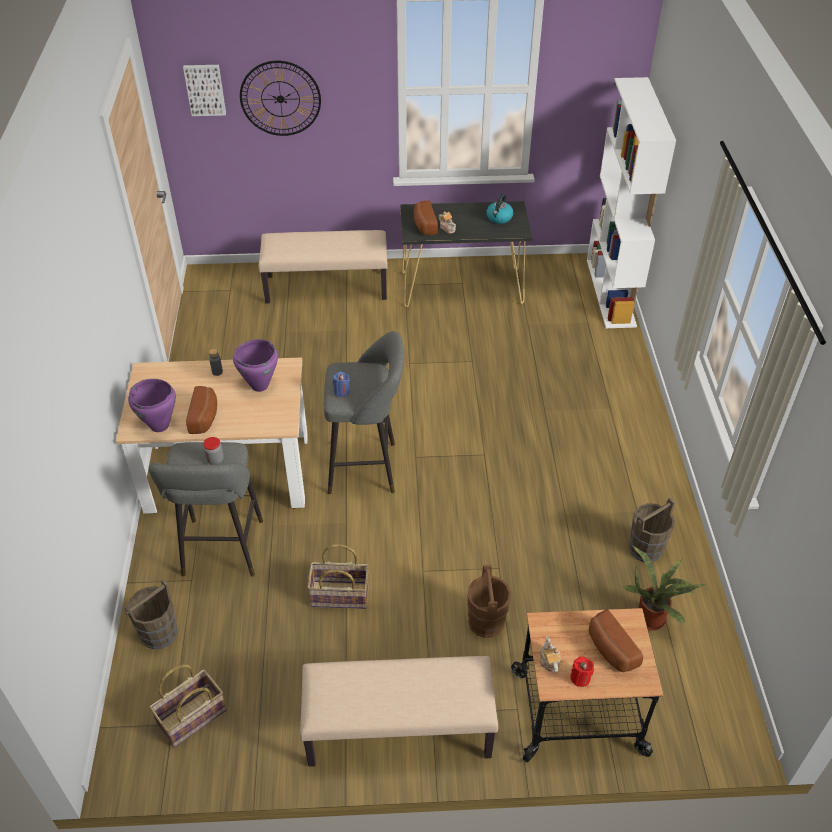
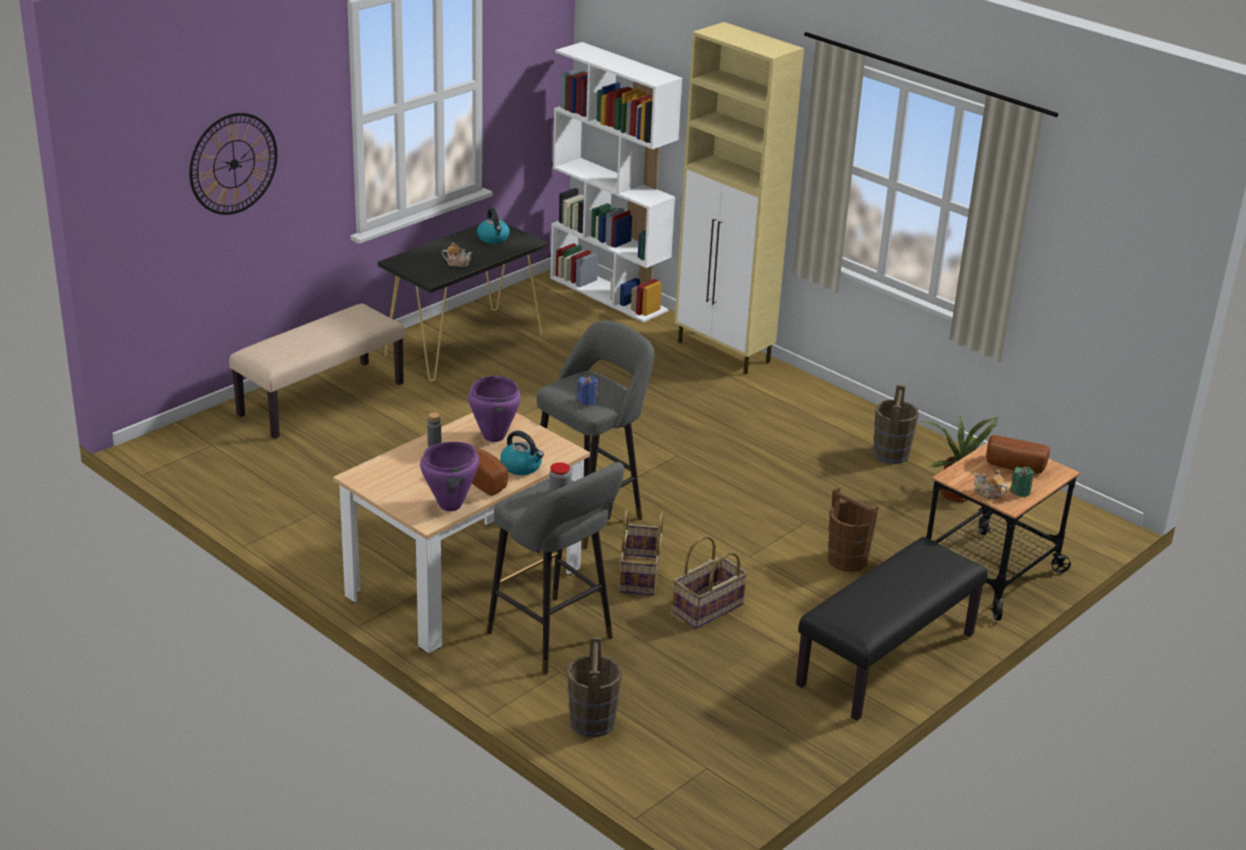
camera: 45 degrees left, 15 degrees down
(192, 718) = (717, 754): basket -> basket (640, 576)
(205, 89) = (150, 174): picture -> none
(241, 421) = (522, 467): none -> kettle
(398, 731) = (887, 661): beige bench -> black bench
(424, 225) = (430, 269): bread -> none
(580, 678) = (1020, 491): red candle -> green candle
(632, 384) = (724, 352): none -> beige cabinet

